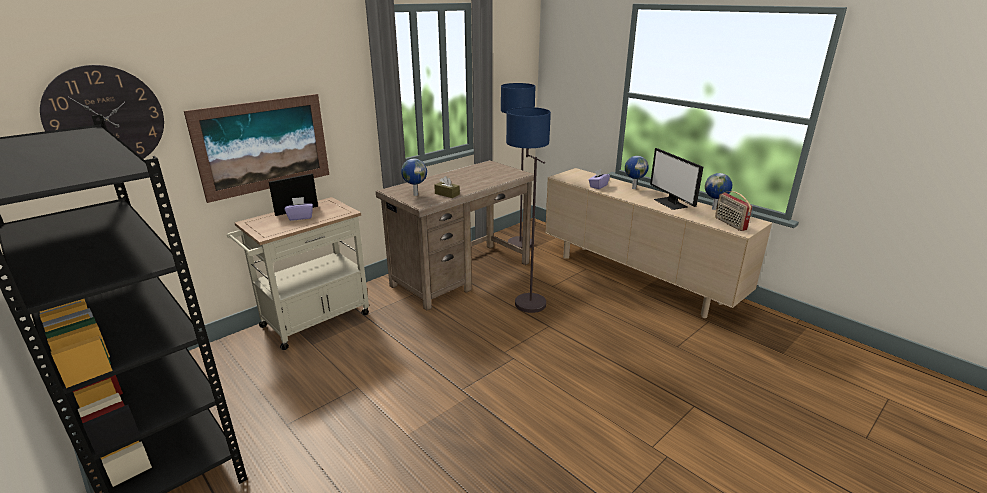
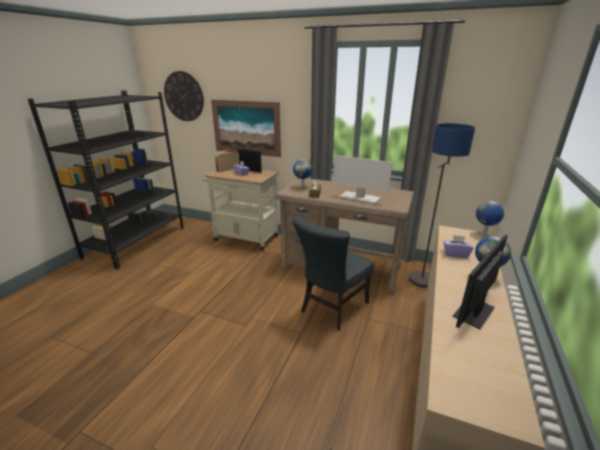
camera: 65 degrees right, 0 degrees up
(481, 180) = (359, 198): none -> monitor
(525, 300) = (331, 308): blue floor lamp -> grey chair
(714, 209) = (509, 358): globe -> globe (484, 234)
(729, 224) = (465, 381): radio -> radio (227, 169)

